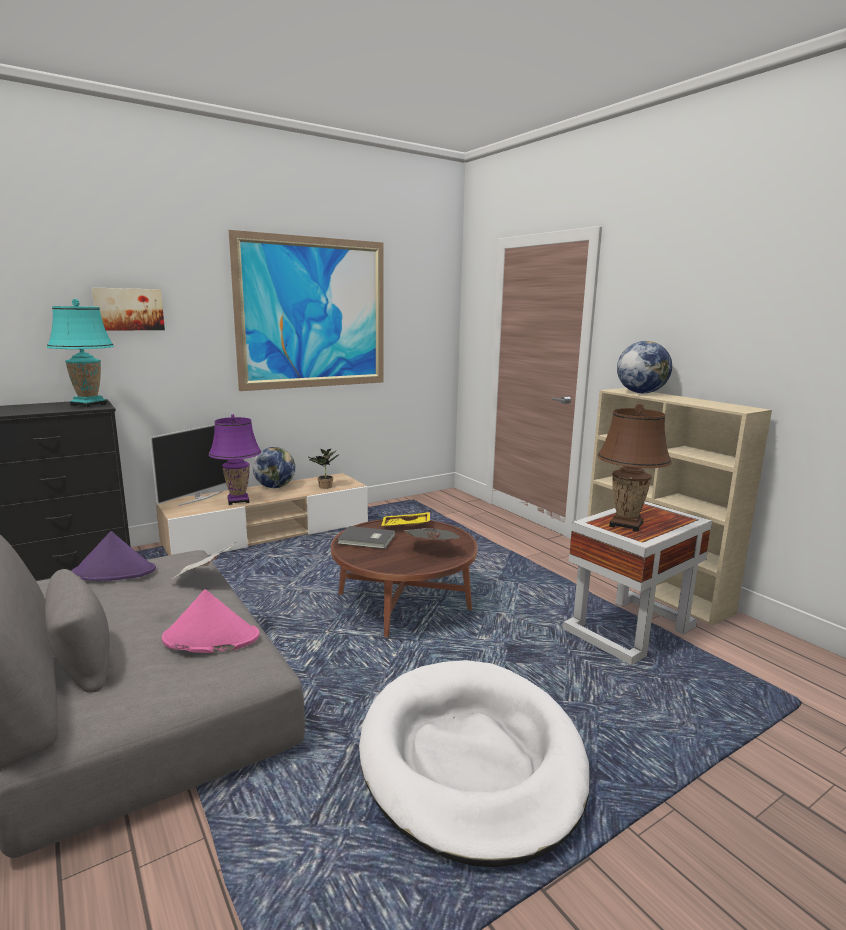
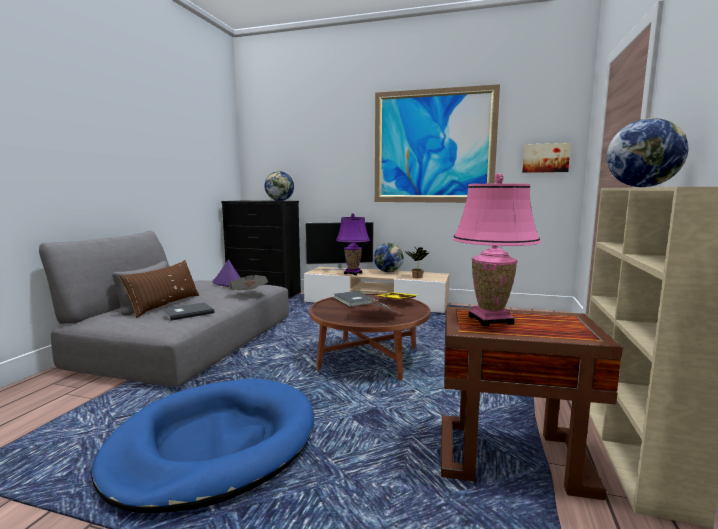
camera: 50 degrees right, 5 degrees down
(89, 405) = (280, 200): turquoise table lamp -> globe
(126, 645) = (165, 305): none -> brown pillow
(129, 309) = (315, 148): picture -> picture (545, 158)
(210, 638) = (187, 313): pink hat -> grey book
(471, 759) = (214, 445): white dog bed -> blue dog bed
(625, 524) = (490, 320): brown table lamp -> pink table lamp
(628, 628) = (509, 456): white side table -> brown side table

